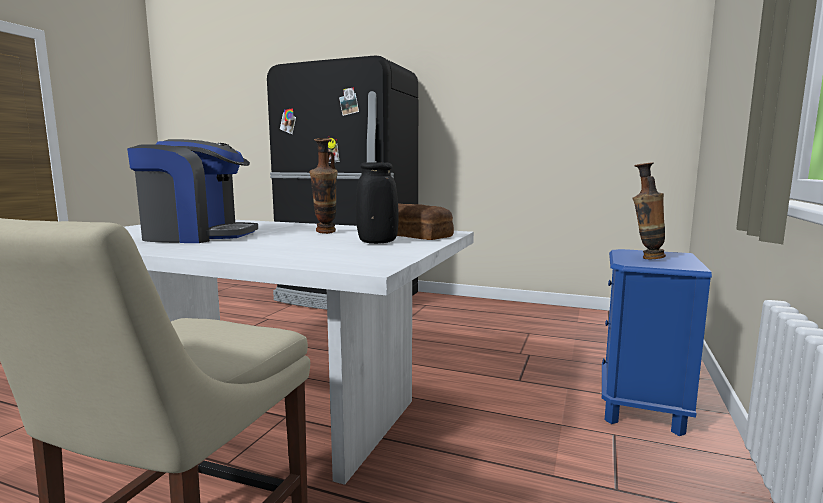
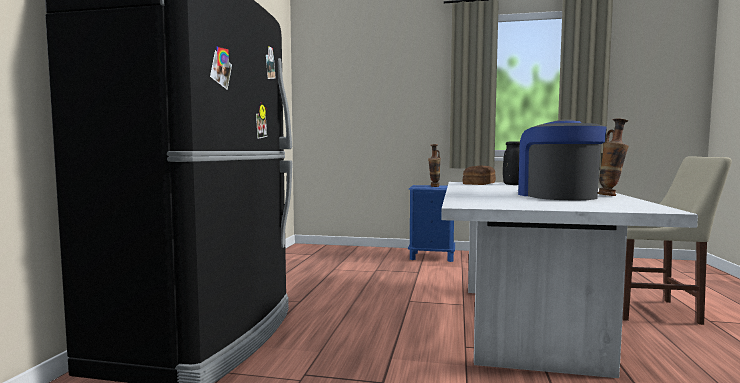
camera: 100 degrees left, 5 degrees down
(325, 233) = (495, 188): vase -> vase (611, 196)

